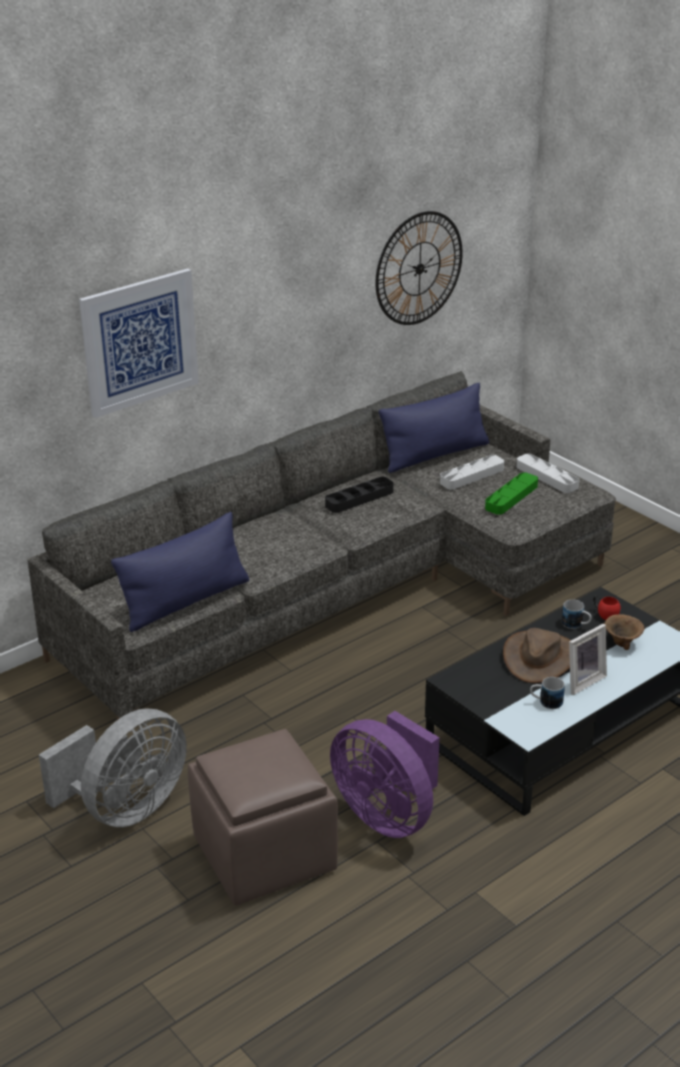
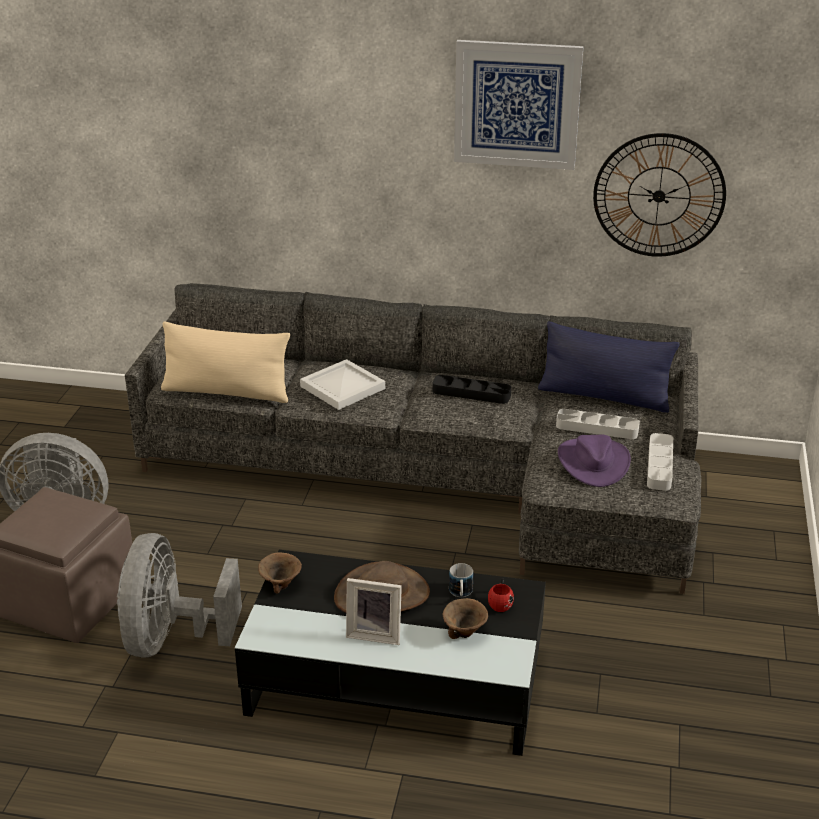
camera: 50 degrees right, 0 degrees up
(139, 342) = (302, 157): picture -> picture (517, 104)
(186, 601) = (226, 392): blue pillow -> beige pillow
(269, 545) = (344, 387): none -> white tray
(387, 814) = (171, 639): purple fan -> grey fan
(474, 697) = (281, 584): none -> brown bowl
(511, 497) = (593, 462): green tray -> purple hat
(546, 702) = (317, 626): mug -> none

